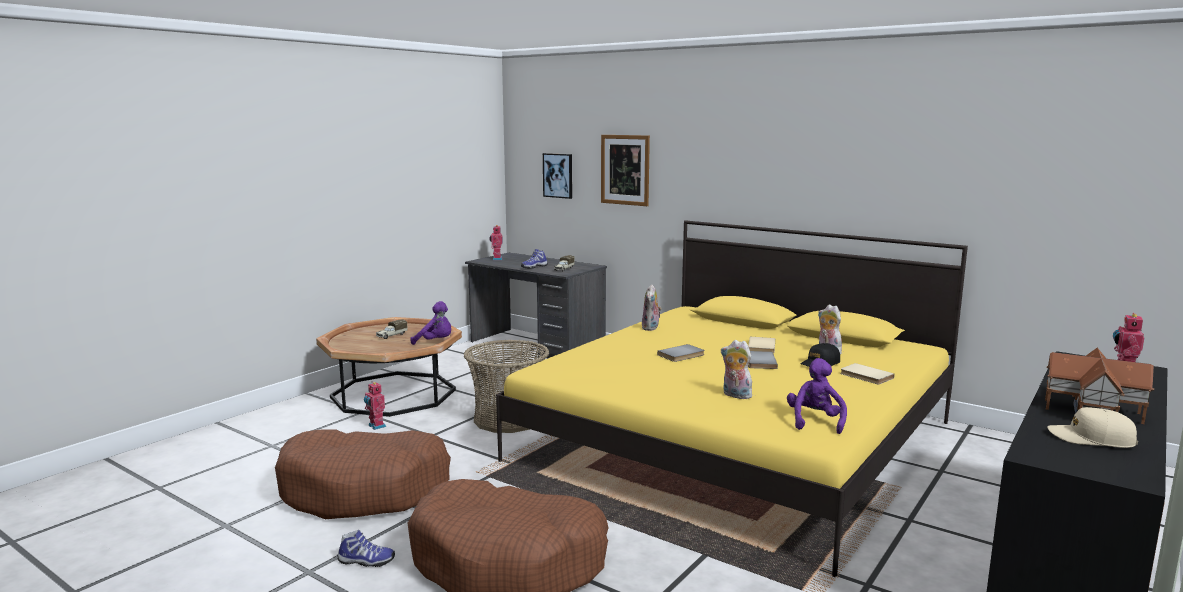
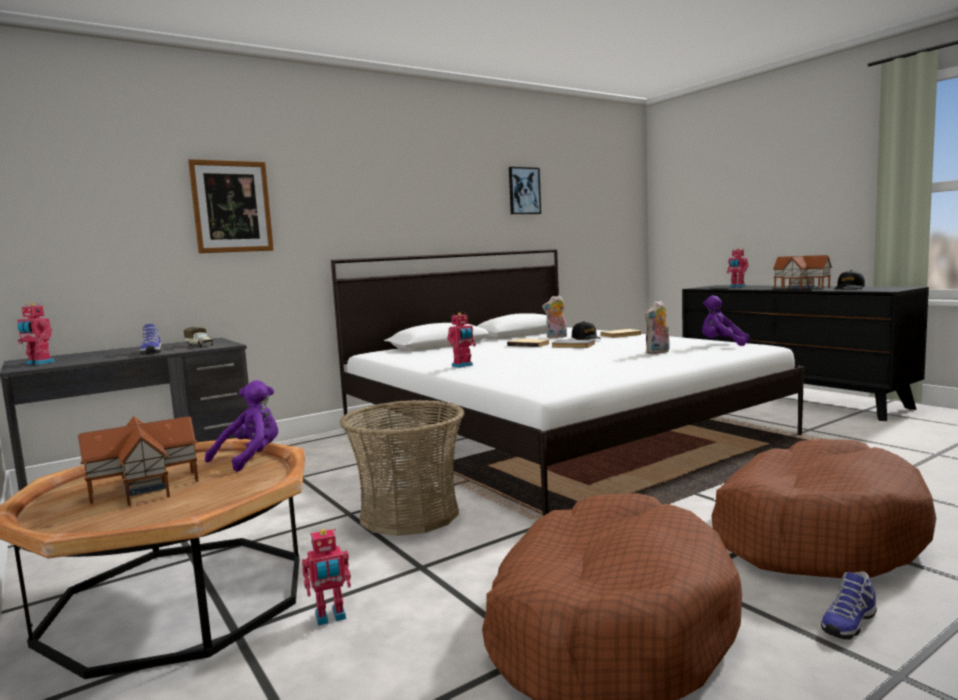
camera: 70 degrees left, 5 degrees down
(366, 561) = (847, 623): shoe -> shoe turned 150 degrees counterclockwise
(391, 335) = (146, 486): toy truck -> toy house
(558, 175) = (107, 220): picture -> picture (524, 191)
(629, 339) = (463, 366): none -> toy robot
(651, 328) = (428, 361): plush toy -> none
(682, 355) = (539, 356): grey book -> none
(736, 441) = (555, 432): yellow bed -> white bed
(1091, 439) = (849, 288): beige cap -> black cap

